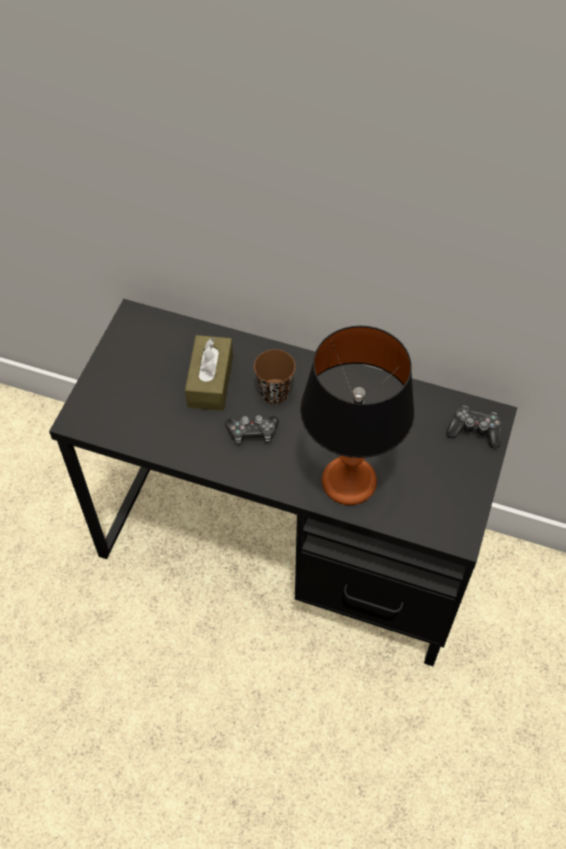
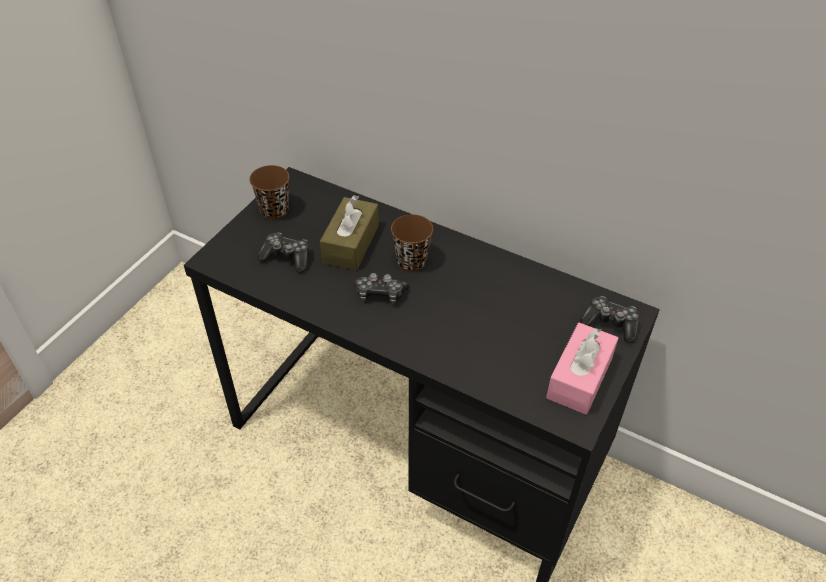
camera: 10 degrees right, 10 degrees down
(123, 354) = (274, 211): none -> brown cup
(151, 407) = (287, 258): none -> game controller
(349, 482) = (468, 353): table lamp -> none
(455, 491) = (579, 378): none -> pink tissue box

